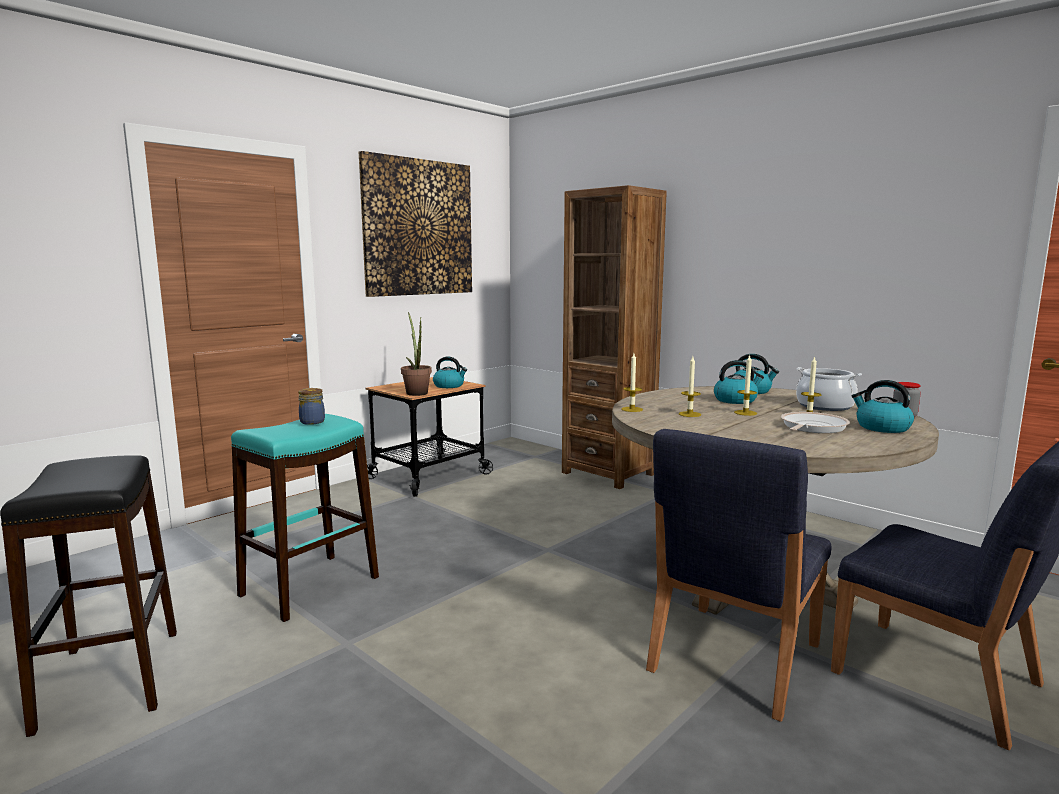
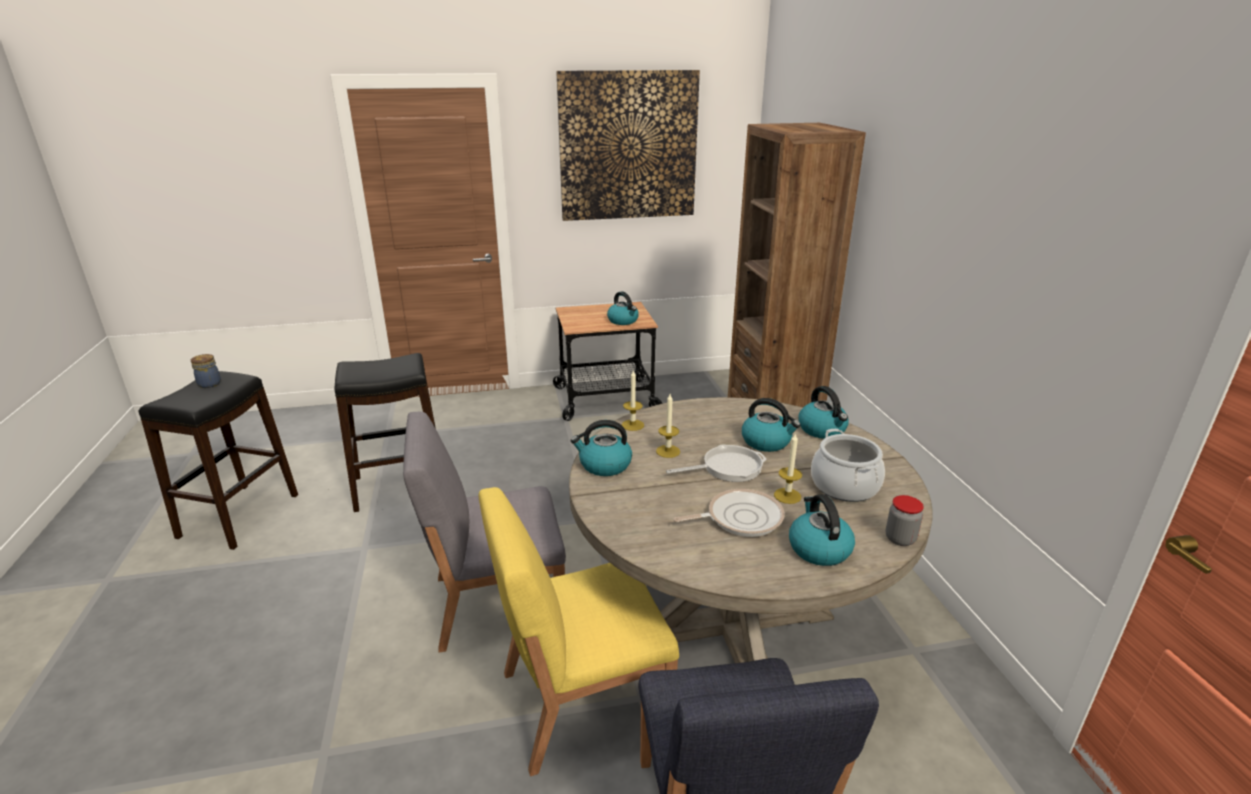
camera: 35 degrees right, 15 degrees up
(310, 586) = (401, 486): turquoise stool -> black stool
(312, 422) = (392, 365): jar -> jar (210, 383)
(416, 392) = (580, 325): potted plant -> none
(557, 629) = (496, 602): none -> grey chair
(667, 427) = (604, 465): none -> kettle
(733, 658) = (581, 700): blue chair -> yellow chair
(745, 413) = (727, 468): candle -> frying pan

